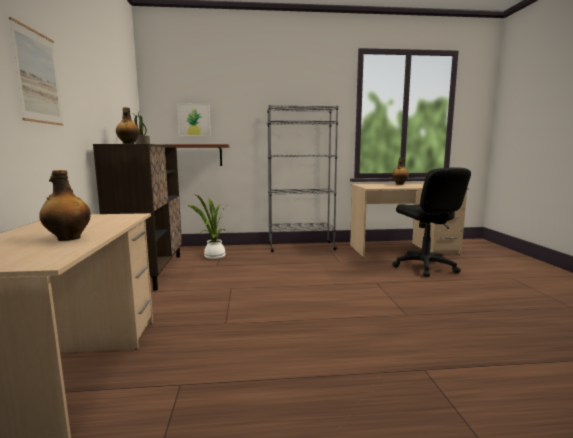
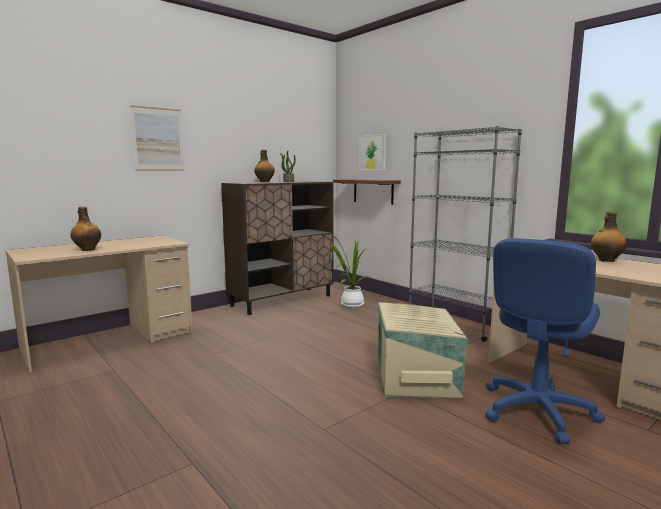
camera: 55 degrees right, 0 degrees up
(360, 274) = (417, 376): none -> beige storage box
(424, 267) = (536, 411): black office chair -> blue office chair

